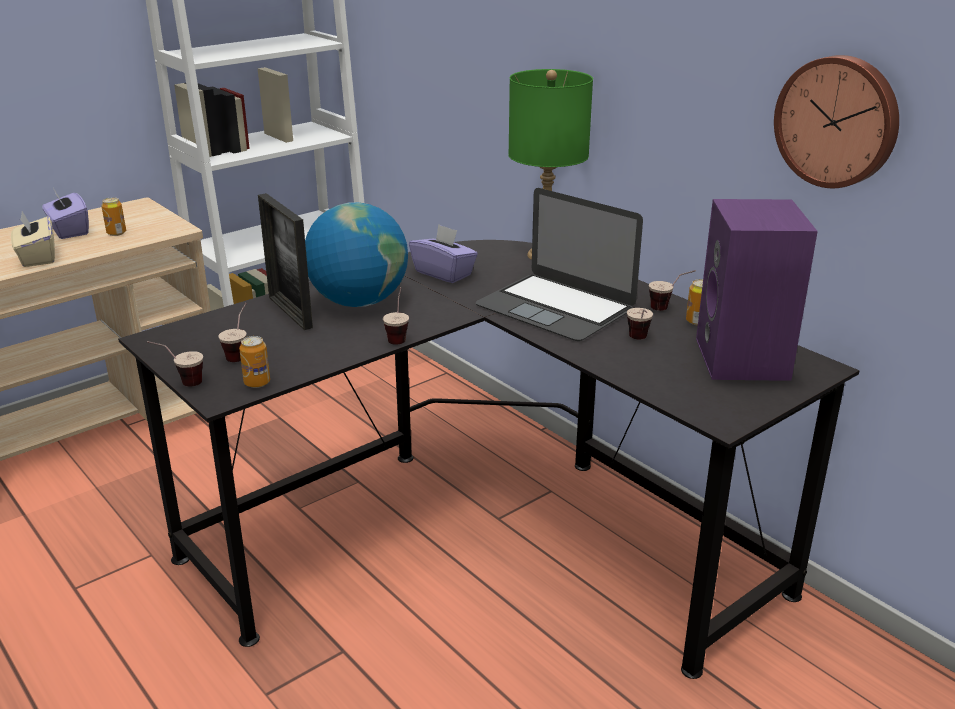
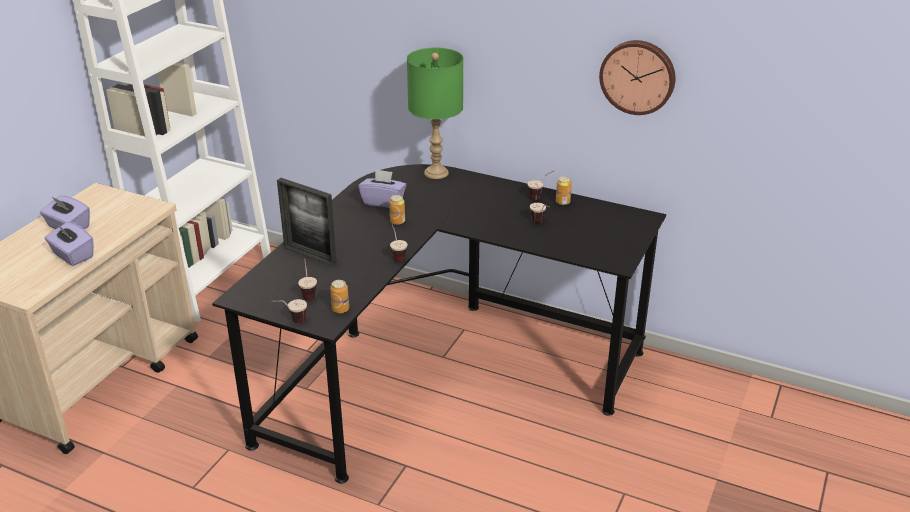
camera: 25 degrees left, 5 degrees up
(37, 257) = (72, 255): beige tissue box -> purple tissue box
(116, 233) = (110, 221): can -> can (397, 221)
(358, 302) = (347, 236): globe -> none
(555, 307) = (474, 211): laptop -> none
(744, 360) = (605, 222): purple speaker -> none

